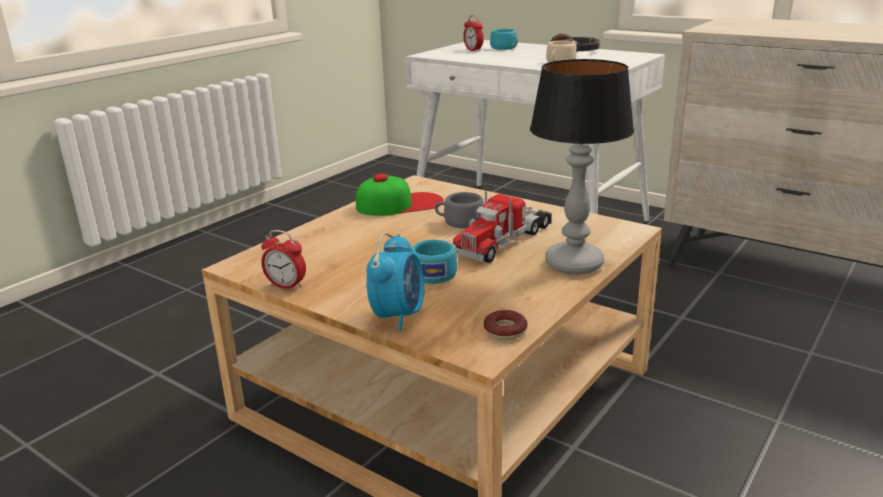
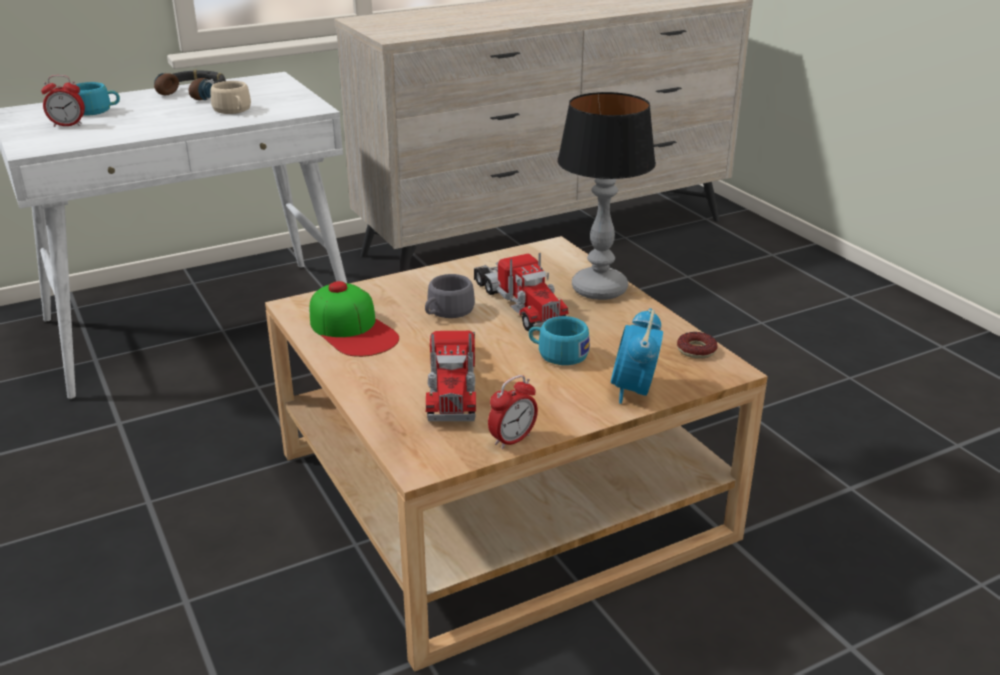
camera: 65 degrees left, 5 degrees up
(351, 249) = (452, 384): none -> toy truck
(398, 316) = (634, 391): alarm clock -> alarm clock turned 120 degrees counterclockwise
(400, 204) = (353, 330): cap -> cap turned 135 degrees clockwise

